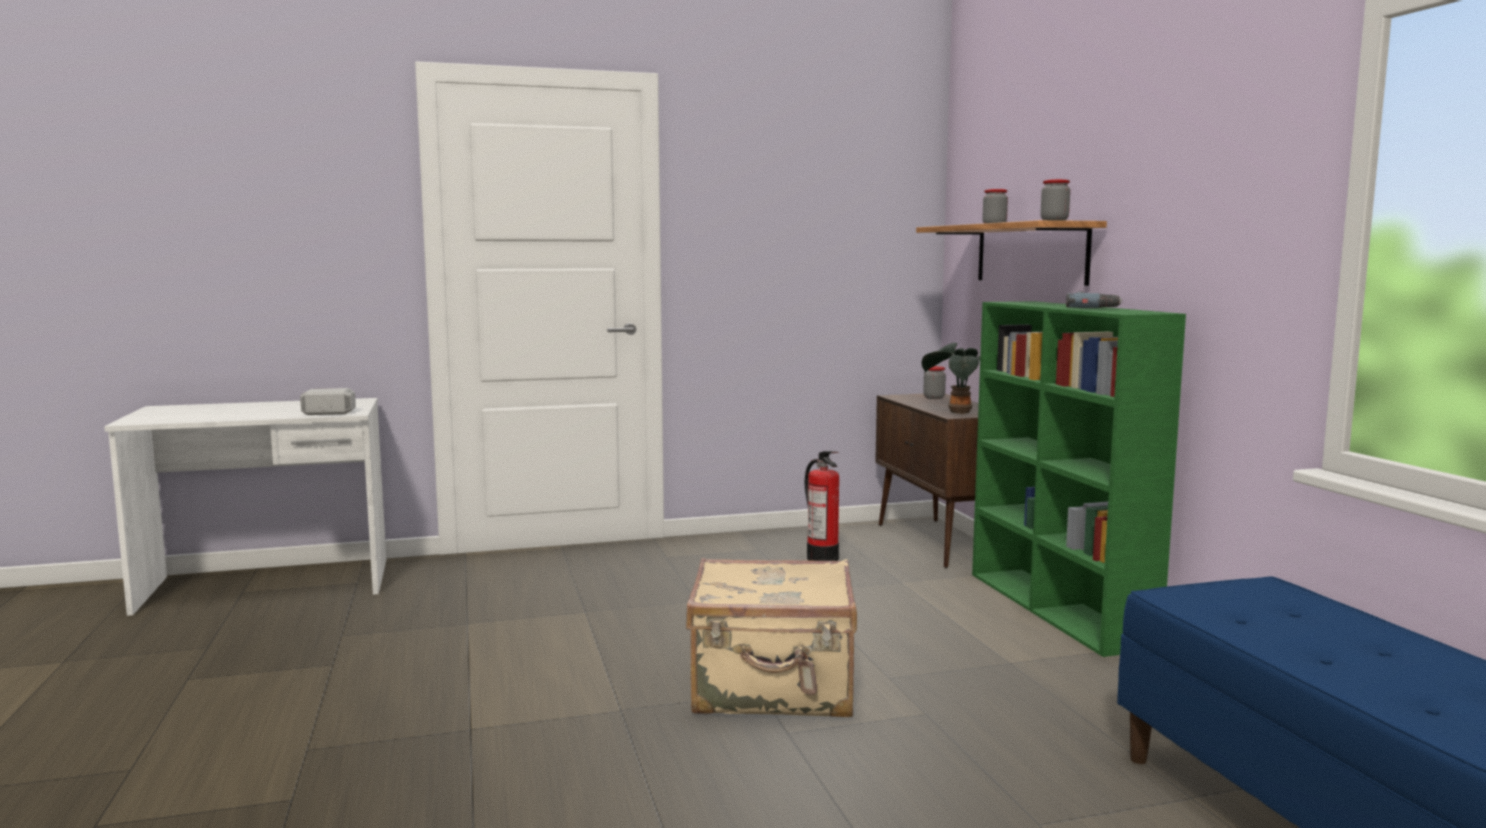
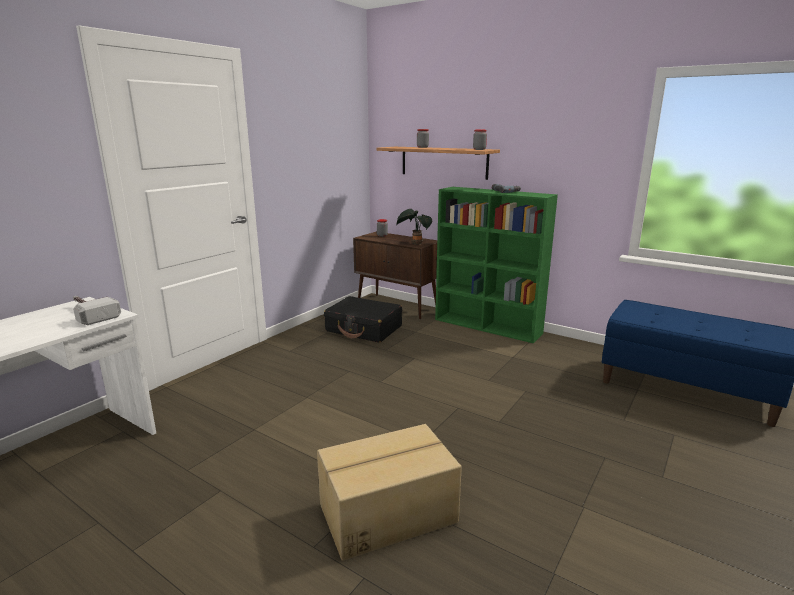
camera: 40 degrees left, 10 degrees up
(431, 757) = (386, 512): none -> cardboard box
(774, 690) = (460, 404): beige suitcase -> none
(822, 558) = (364, 329): fire extinguisher -> black suitcase

